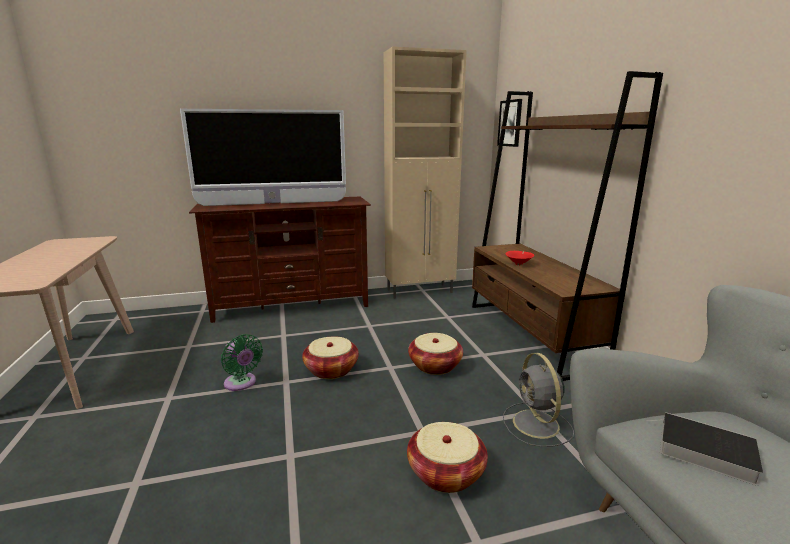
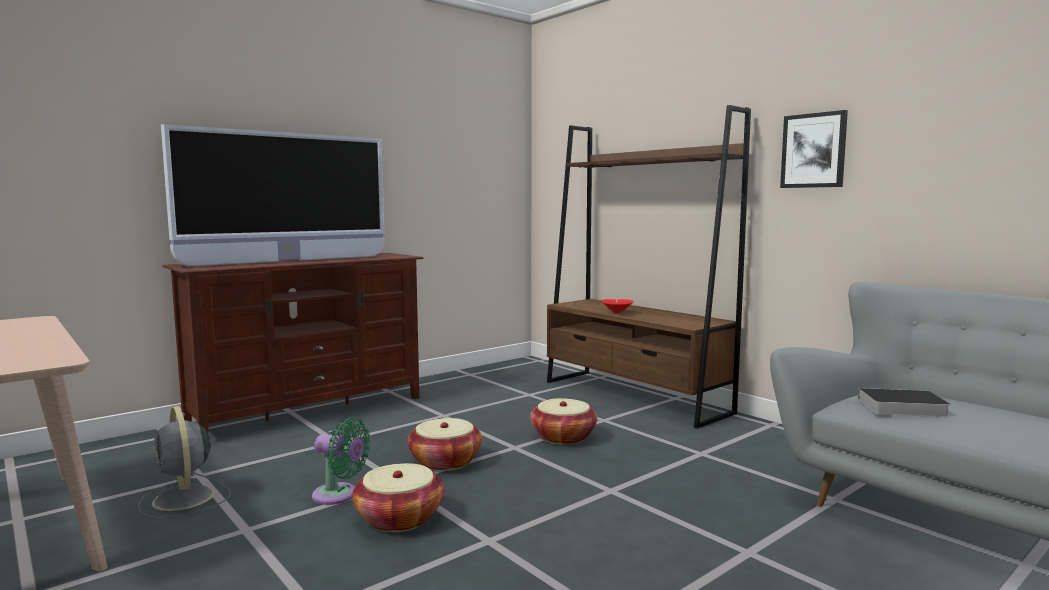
camera: 25 degrees left, 10 degrees down
(420, 291) = (469, 375): beige cabinet -> none
(446, 473) = (668, 514): basket -> basket (399, 518)
(510, 123) = (559, 163): picture -> picture (813, 150)
(537, 425) = (712, 463): grey fan -> grey fan (184, 499)

